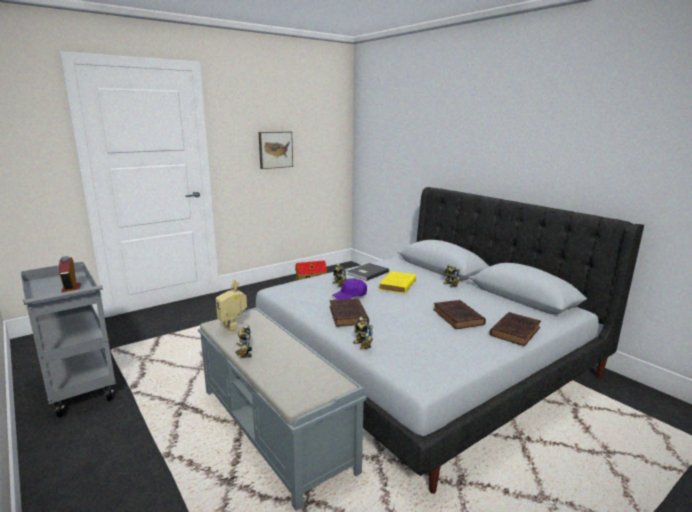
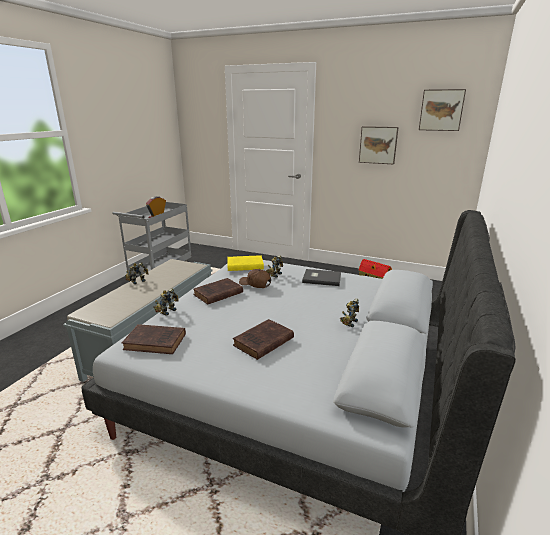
camera: 60 degrees right, 5 degrees up
(233, 329) = (169, 268): toy robot -> none
(320, 115) = (441, 110): none -> picture
(350, 295) = (255, 284): purple cap -> brown cap
(397, 285) = (308, 297): yellow book -> yellow book (244, 266)
(515, 331) = (261, 383): brown book -> brown book (156, 342)

